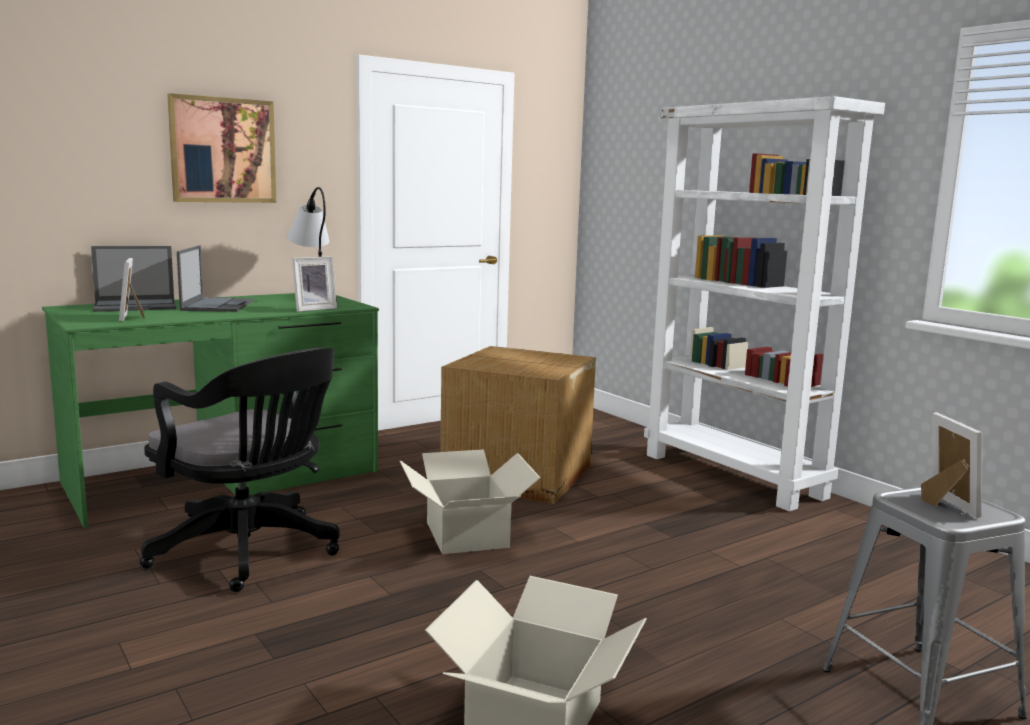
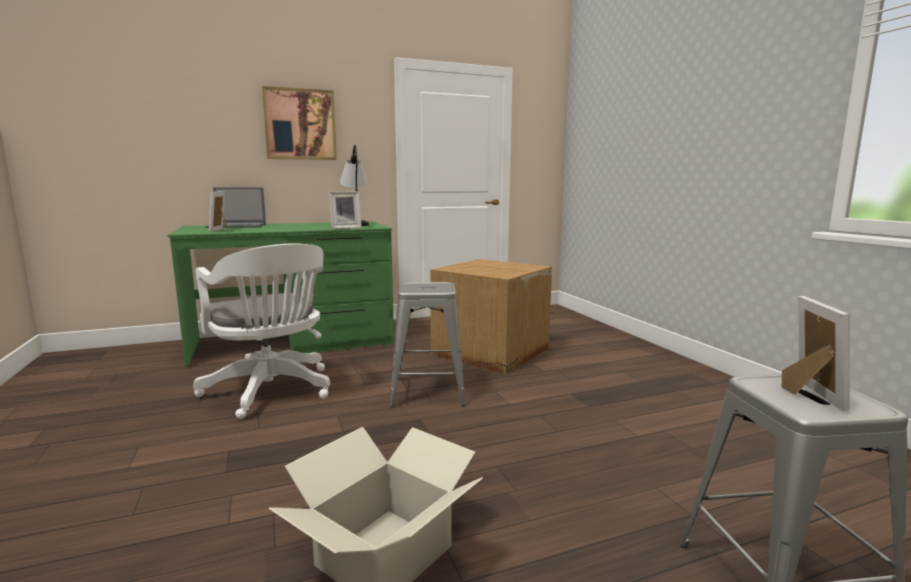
camera: 15 degrees right, 0 degrees up
(218, 305) = (288, 226): laptop -> none
(251, 552) = (272, 391): black office chair -> white office chair
(468, 534) = (428, 391): cardboard box -> grey stool
(734, 476) = (662, 362): white bookcase -> none

